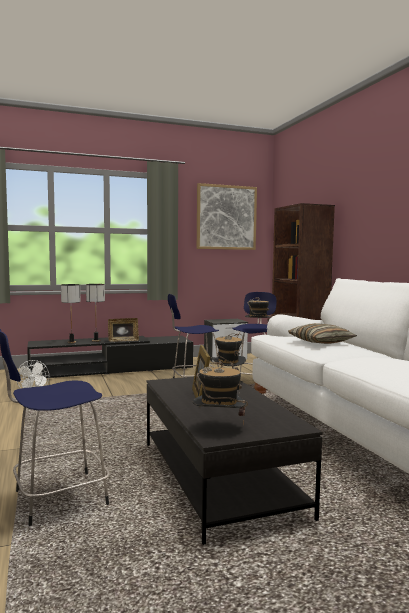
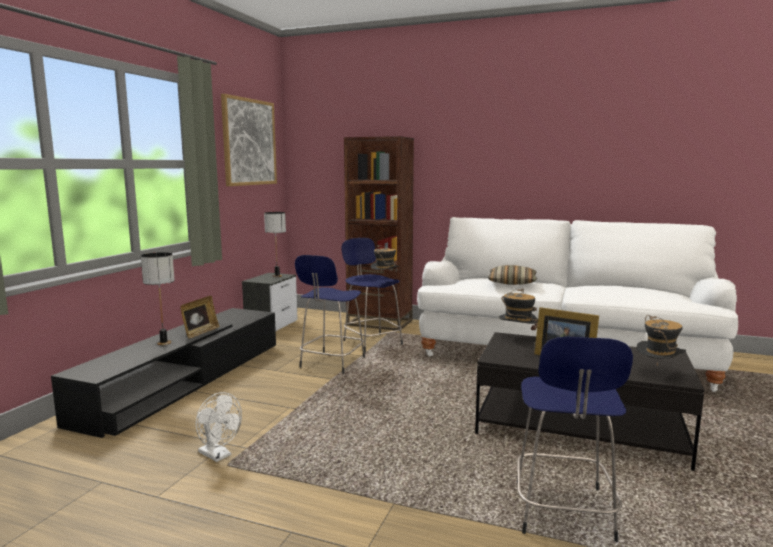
camera: 50 degrees left, 5 degrees up
(71, 342) = (138, 356): table lamp -> table lamp (277, 276)

